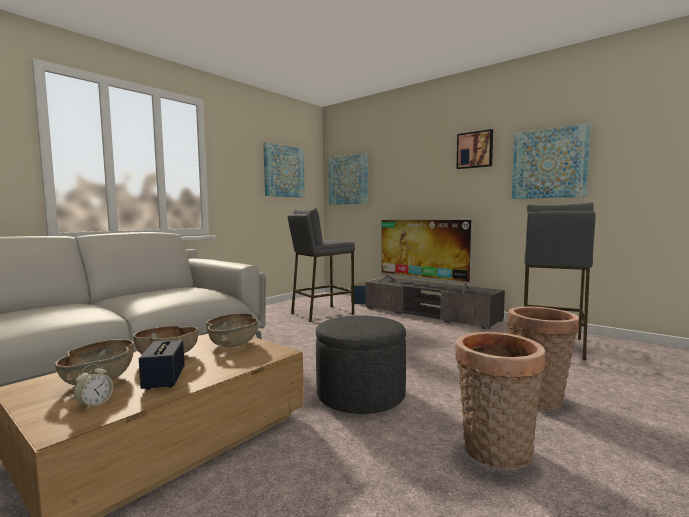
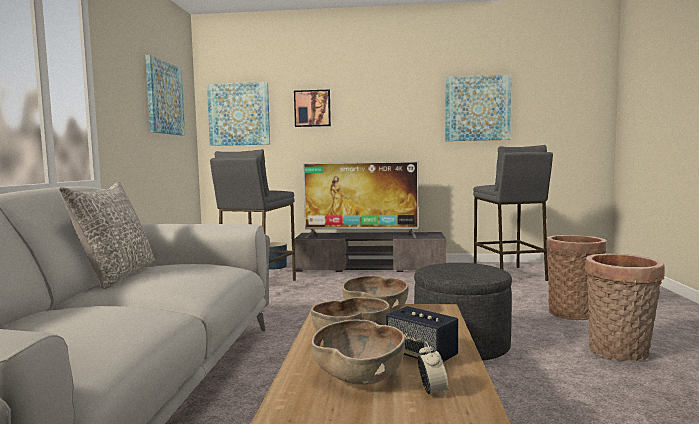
camera: 35 degrees left, 0 degrees up
(152, 289) = (117, 276): none -> grey pillow
(475, 150) = (405, 89): picture -> picture (312, 108)

